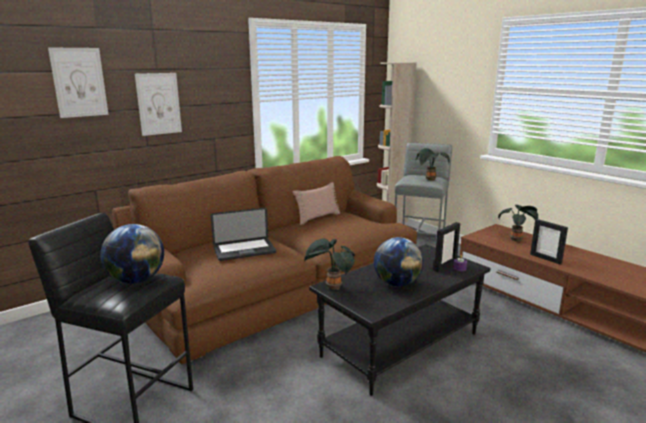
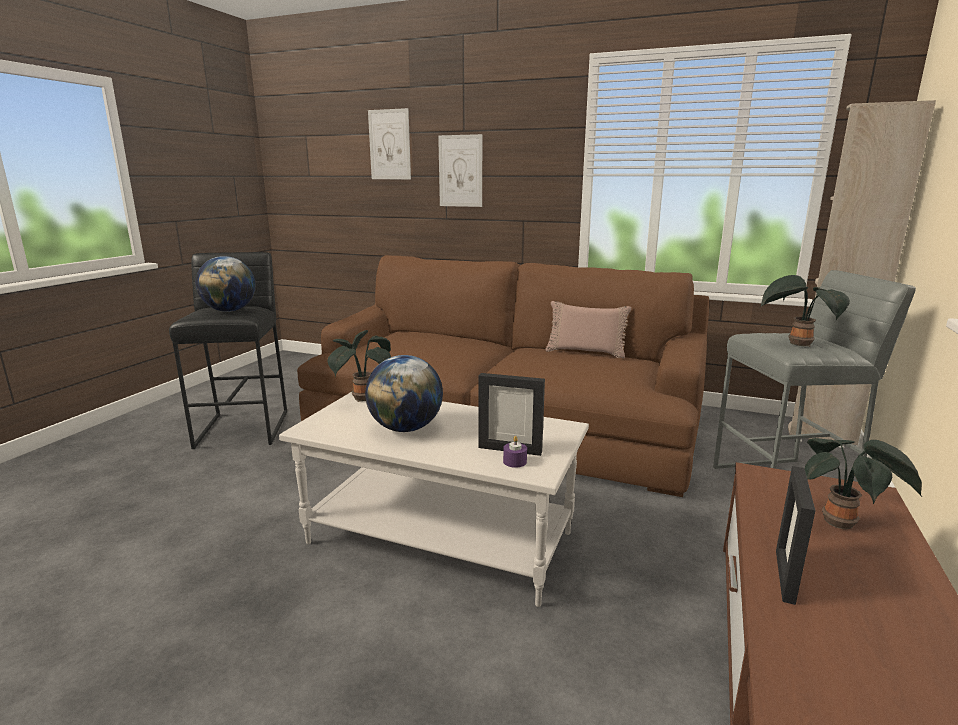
camera: 60 degrees right, 0 degrees up
(244, 250) = (424, 346): laptop -> none
(399, 344) = (441, 537): black coffee table -> white coffee table

